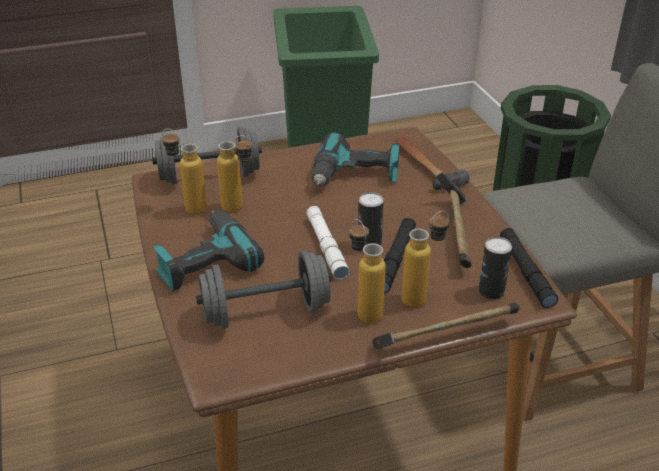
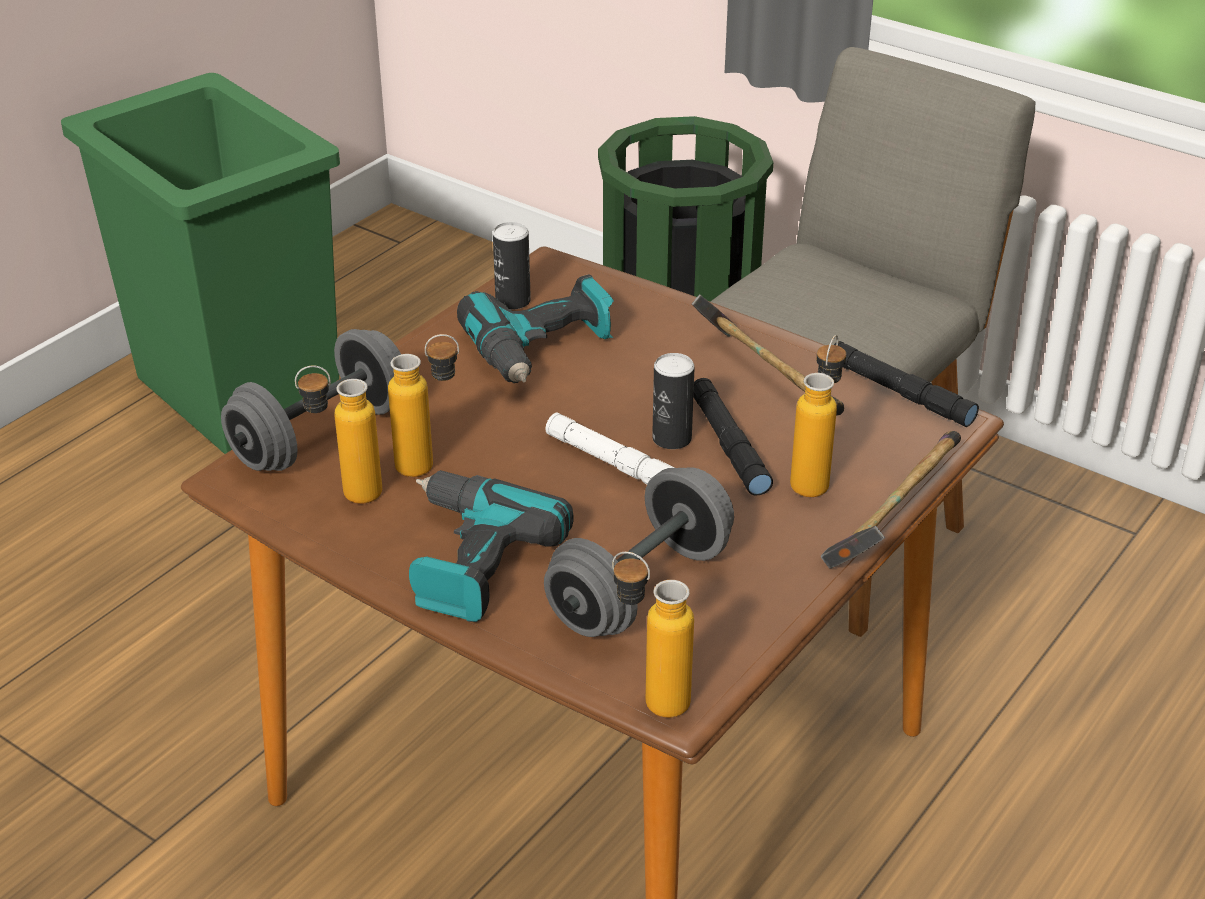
camera: 35 degrees left, 0 degrees up
(364, 310) = (762, 527): bottle -> bottle (650, 698)
(426, 166) = (626, 300): hammer -> none
(491, 291) = (886, 434): can -> can (513, 301)

